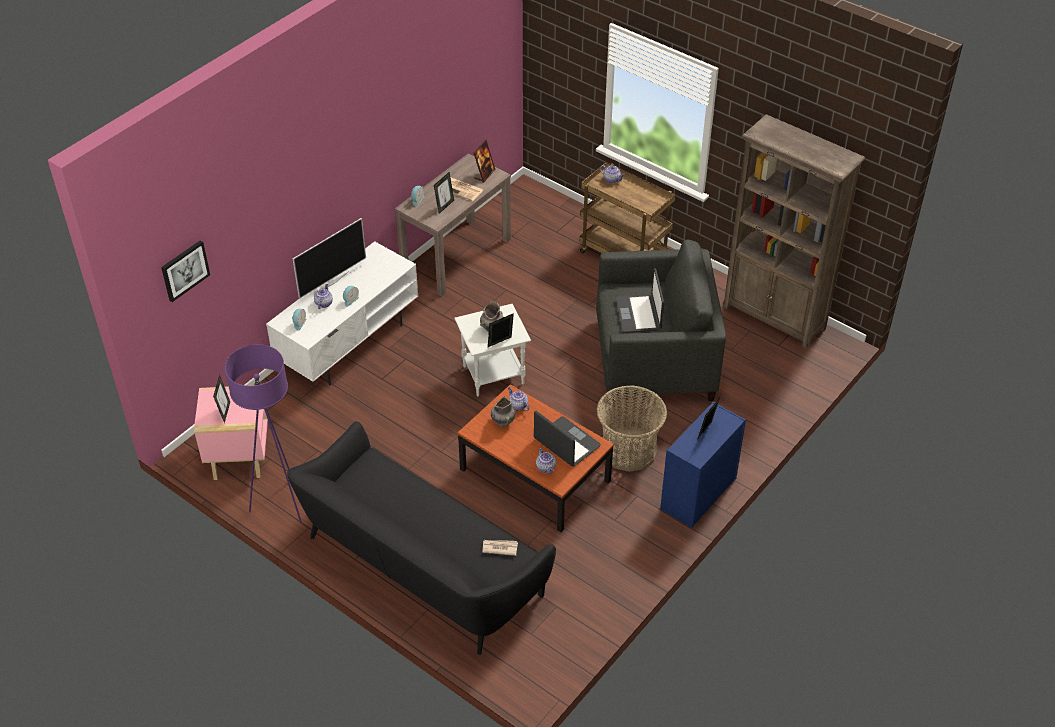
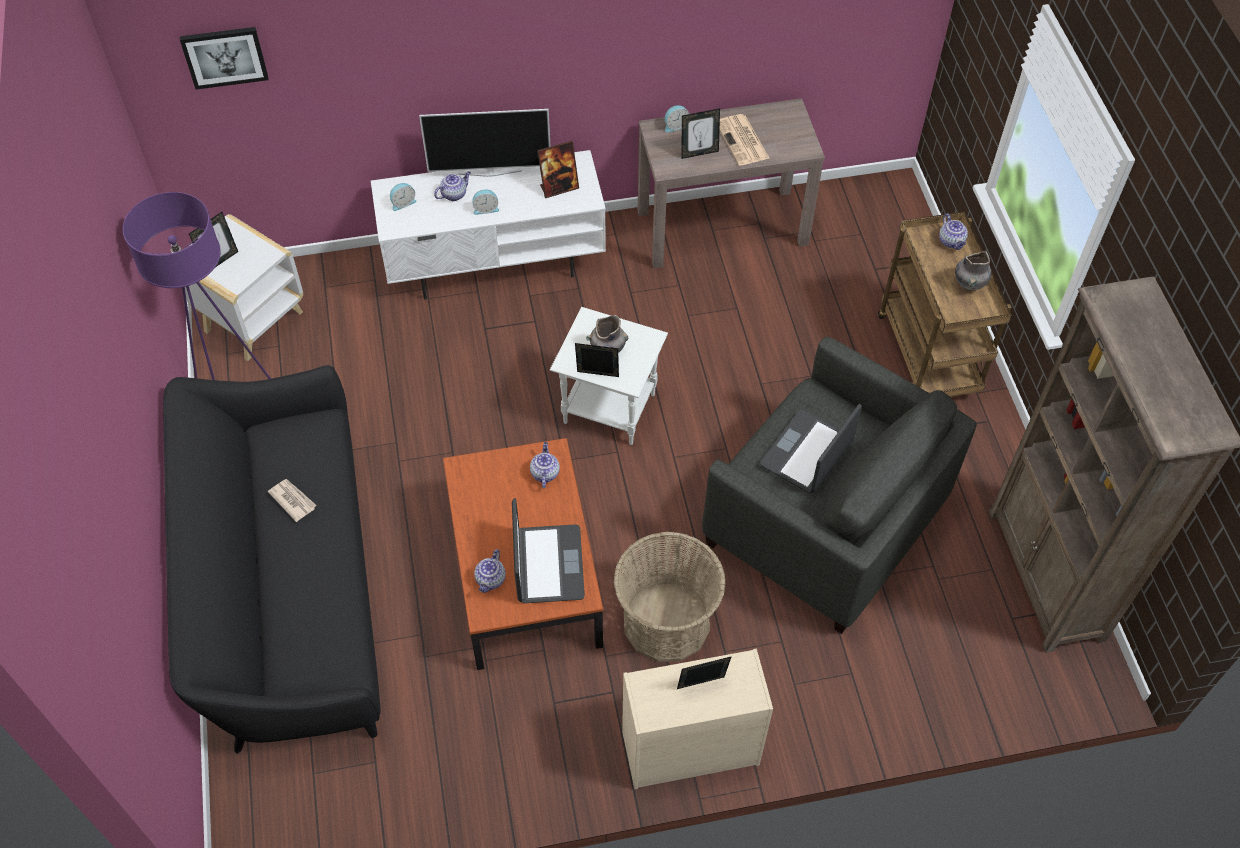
camera: 40 degrees right, 10 degrees up
(238, 455) = (254, 320): pink side table -> white side table
(484, 174) = (792, 138): picture frame -> picture frame (559, 187)
(499, 548) = (328, 644): newspaper -> newspaper (292, 500)
(502, 422) = (506, 481): grey vase -> grey vase (969, 284)
(698, 494) = (688, 749): blue dresser -> beige dresser

